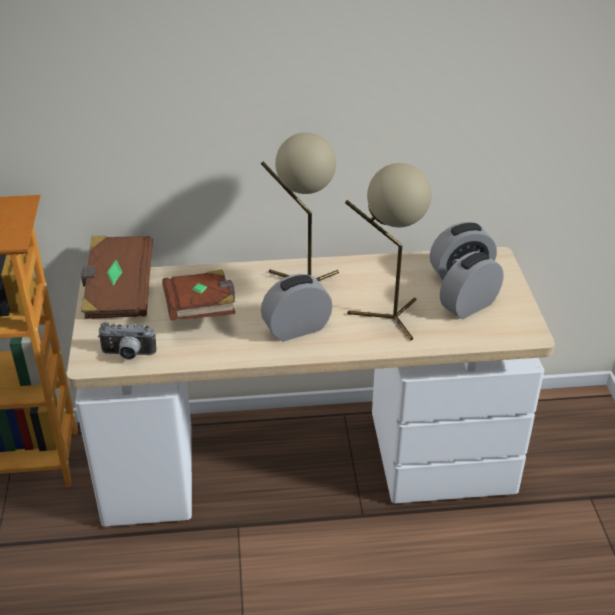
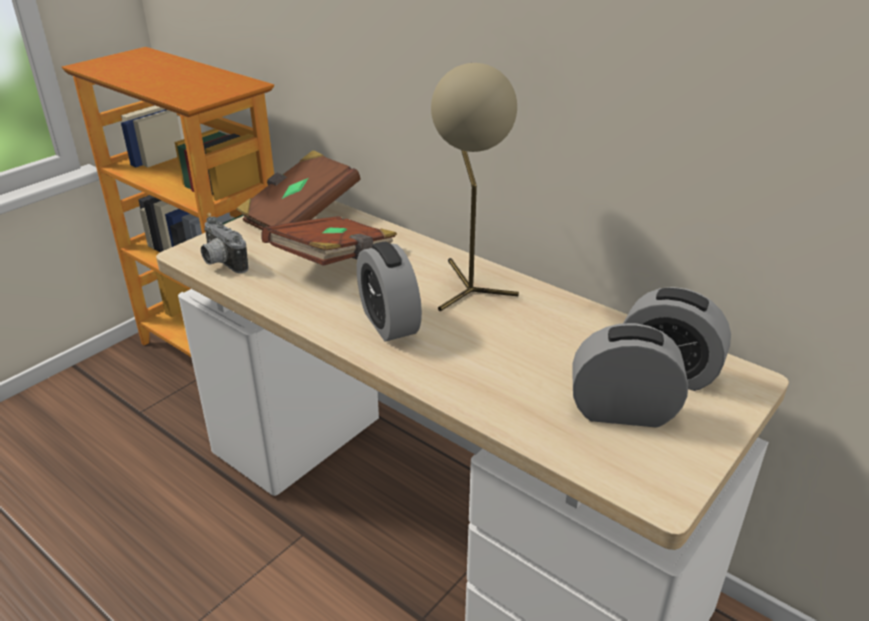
camera: 45 degrees right, 5 degrees down
(297, 329) = (389, 322): alarm clock -> alarm clock turned 135 degrees counterclockwise
(388, 317) = (501, 366): beige table lamp -> none

